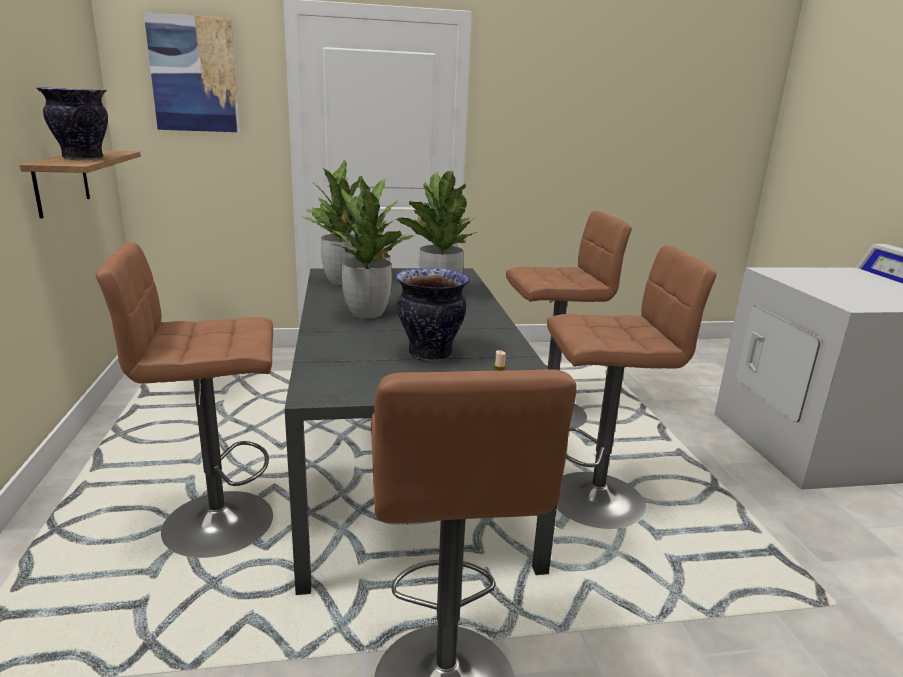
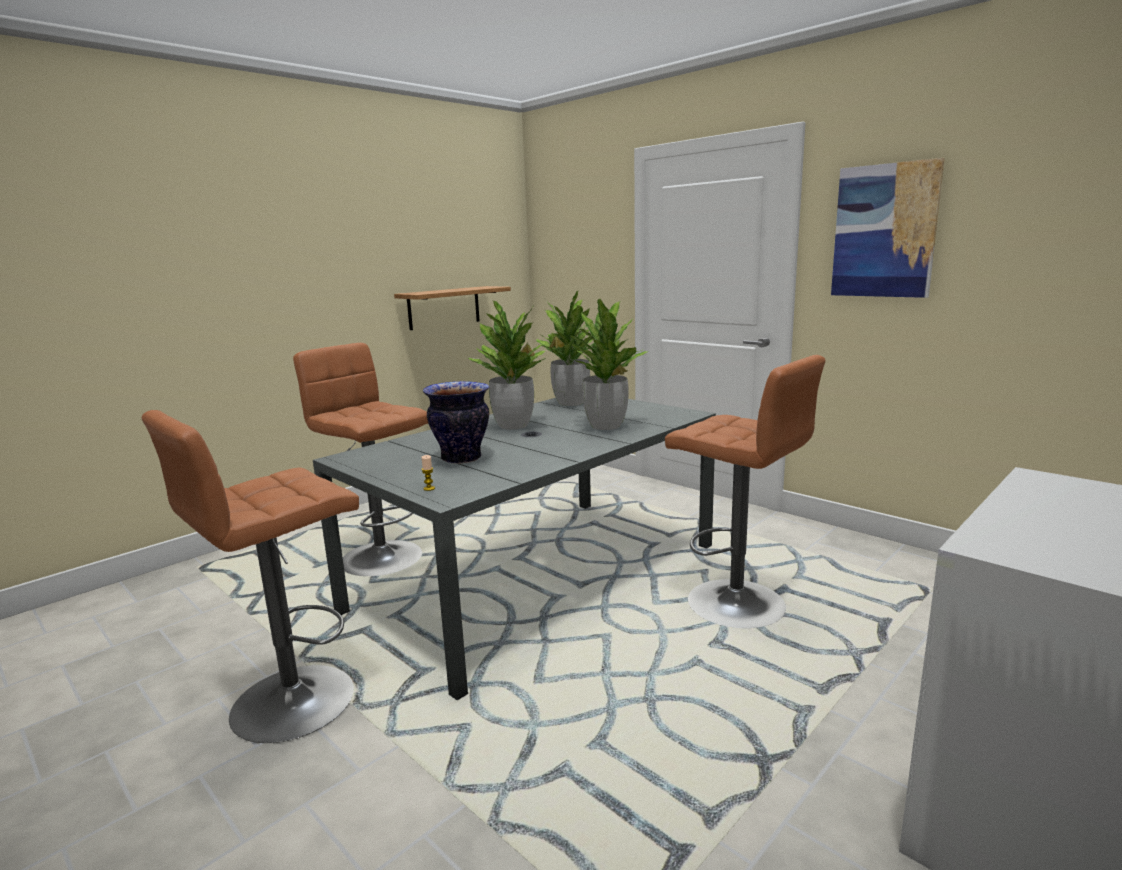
camera: 55 degrees right, 5 degrees down
(82, 158) = (442, 291): vase -> none
(194, 74) = (575, 224): picture -> picture (884, 231)
(597, 500) = (612, 688): brown stool -> none

